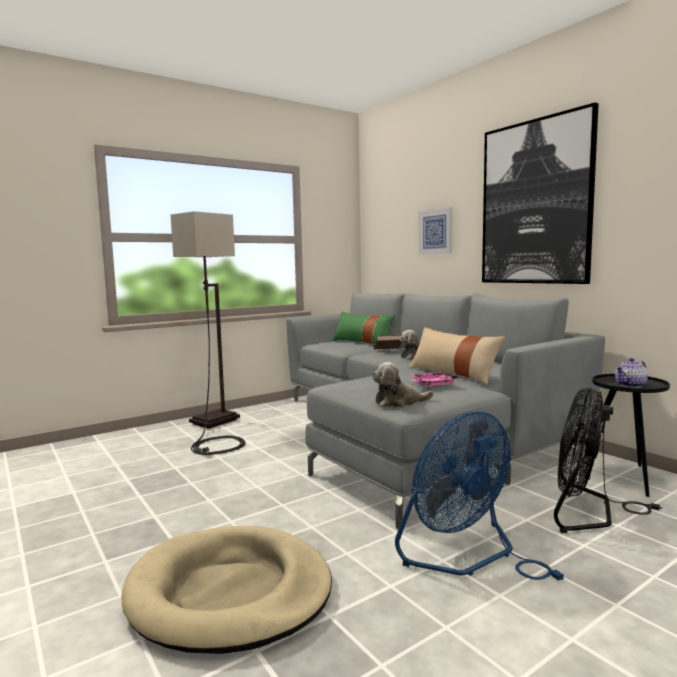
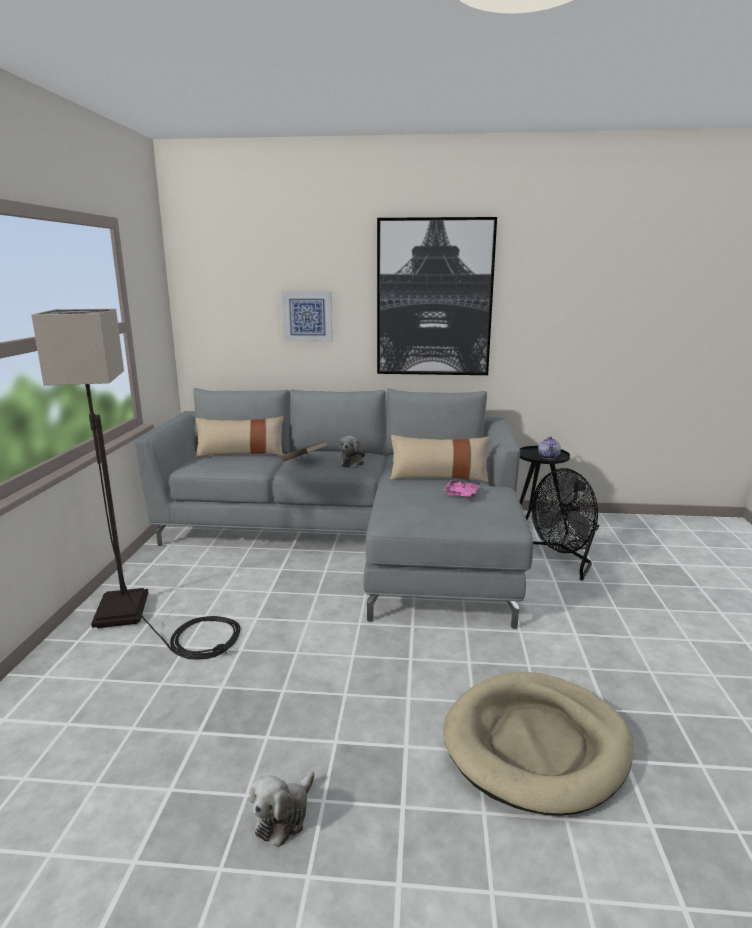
camera: 50 degrees left, 10 degrees up
(362, 342) = (241, 453): green pillow -> beige pillow
(399, 402) = (489, 521): plush toy -> plush toy (284, 816)
(476, 554) = (579, 619): blue fan -> none

